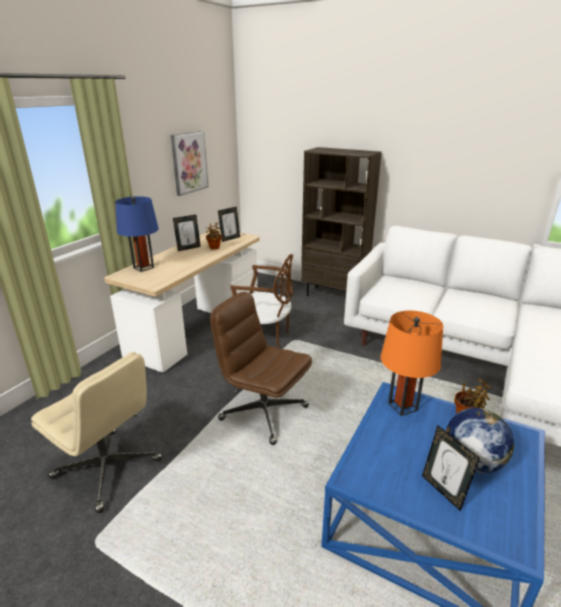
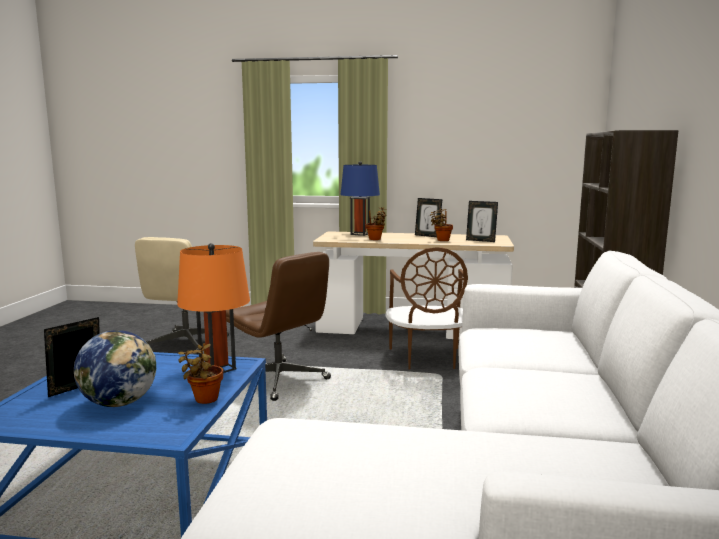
camera: 70 degrees right, 15 degrees down
(180, 266) = (376, 239): none -> potted plant
(189, 162) = (492, 150): picture -> none
(263, 412) = (280, 380): brown office chair -> brown office chair turned 120 degrees clockwise

